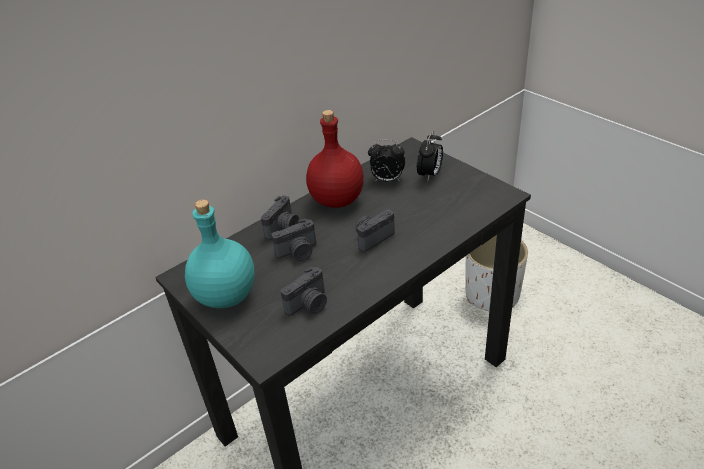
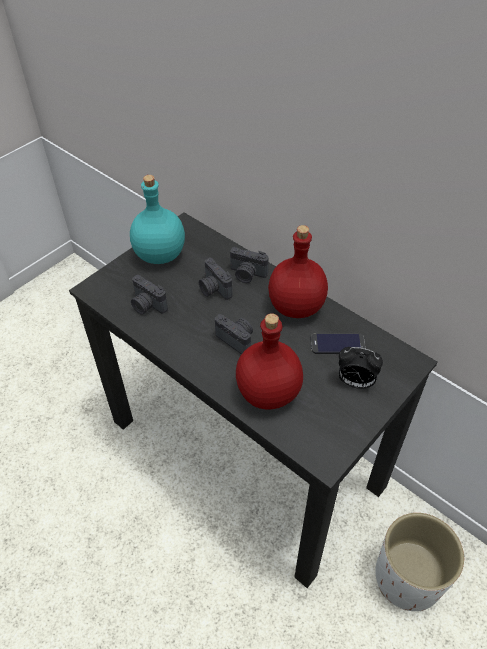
camera: 80 degrees right, 10 degrees up
(387, 180) = (337, 344): alarm clock -> phone
(439, 221) = (268, 393): none -> red bottle

